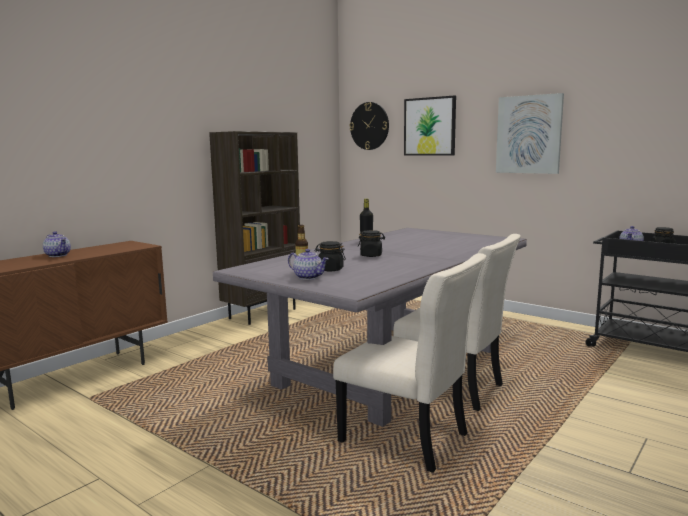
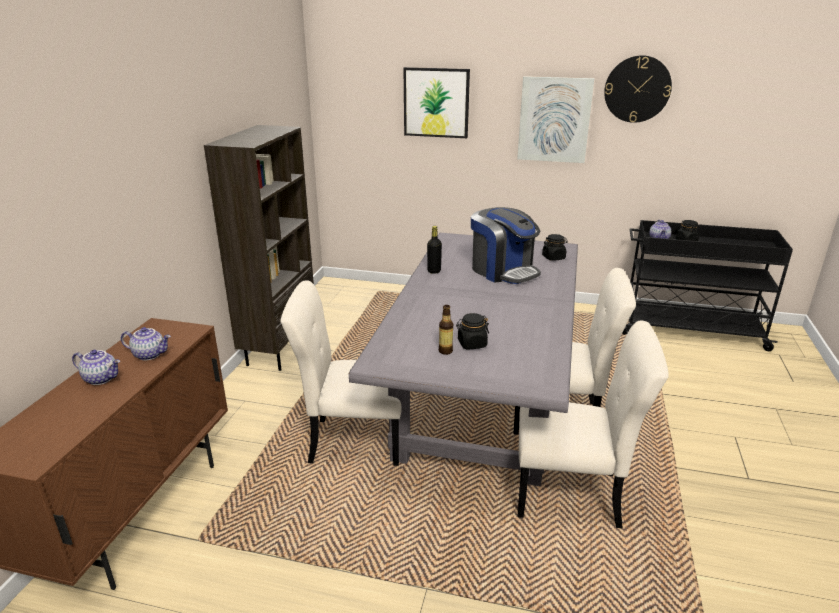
camera: 25 degrees left, 15 degrees up
(256, 369) = (352, 441): none -> beige chair
(309, 277) = (470, 365): teapot -> teapot (150, 354)
(369, 126) = (354, 96): wall clock -> wall clock (637, 89)
(371, 255) = (476, 304): black jar -> black jar (553, 257)
(427, 244) = (503, 271): none -> coffee machine

